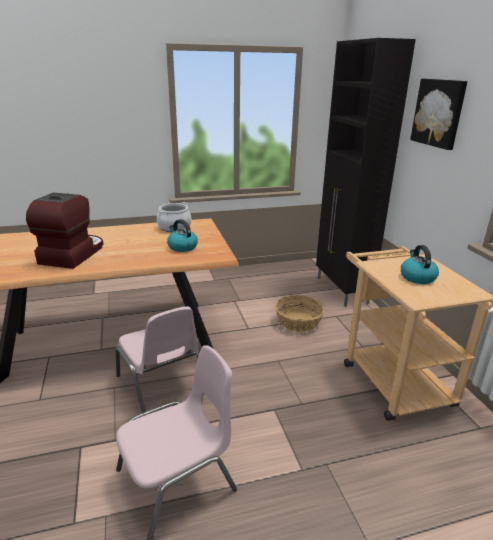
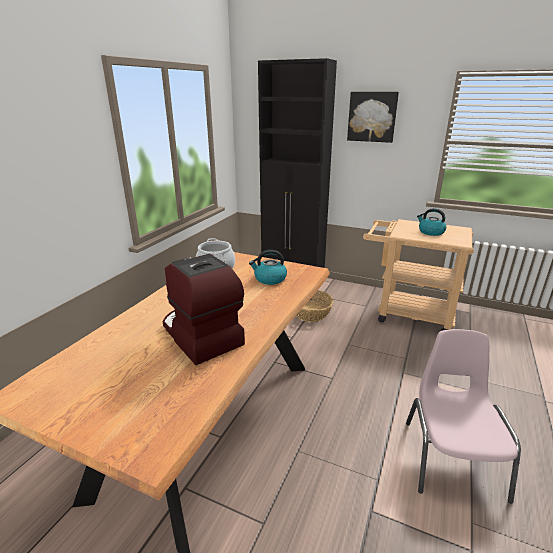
camera: 50 degrees left, 0 degrees up
(161, 385) = (323, 417): pink chair -> none

